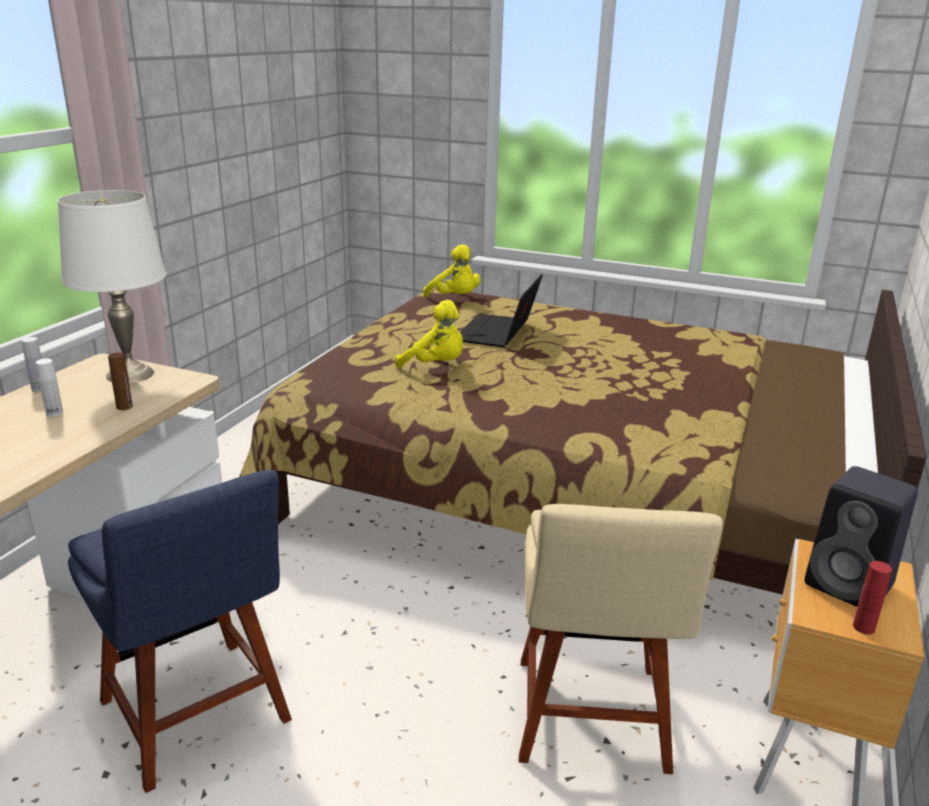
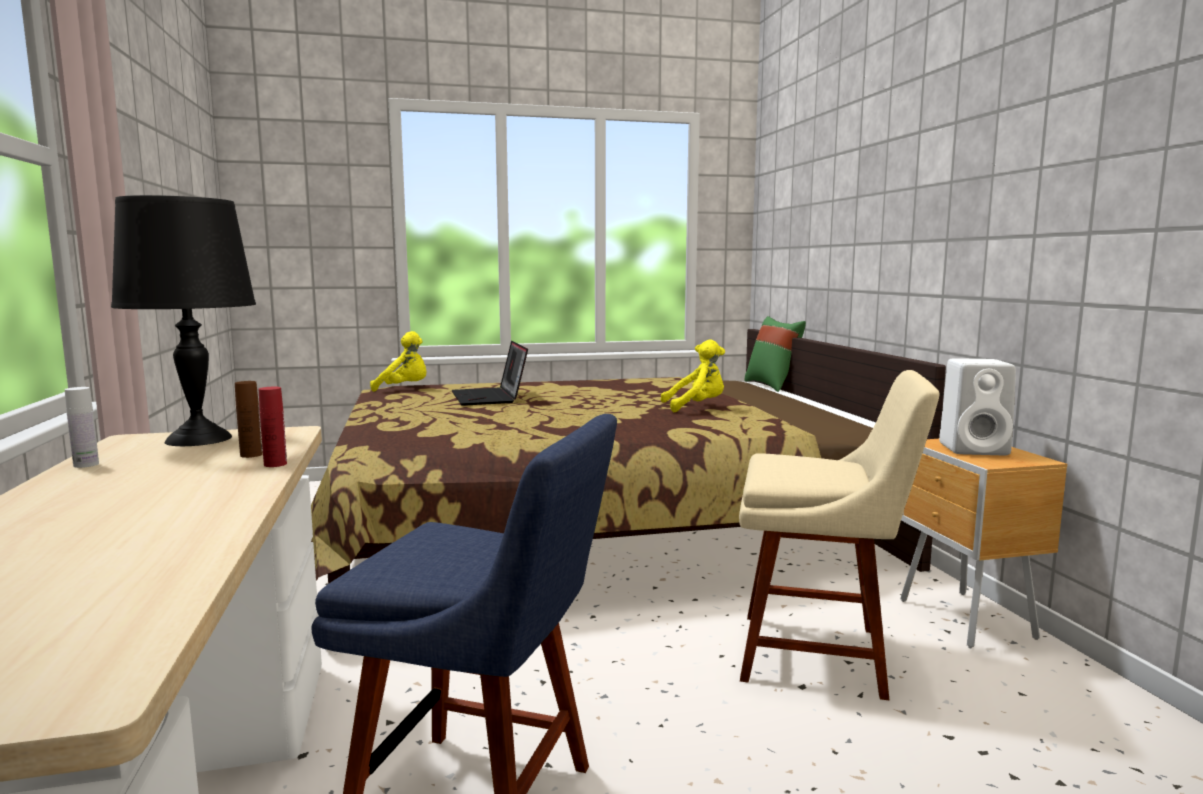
camera: 35 degrees left, 15 degrees down
(54, 413) = (160, 473): white bottle -> none
(129, 374) = (197, 439): white table lamp -> black table lamp
(436, 366) = (475, 419): yellow plush toy -> yellow plush toy (696, 407)
(591, 721) = (821, 655): beige chair -> beige chair turned 45 degrees counterclockwise
(851, 586) = (975, 449): black speaker -> white speaker
(863, 627) = (1019, 461): red bottle -> red bottle (275, 464)
(867, 376) = (772, 385): none -> green pillow

